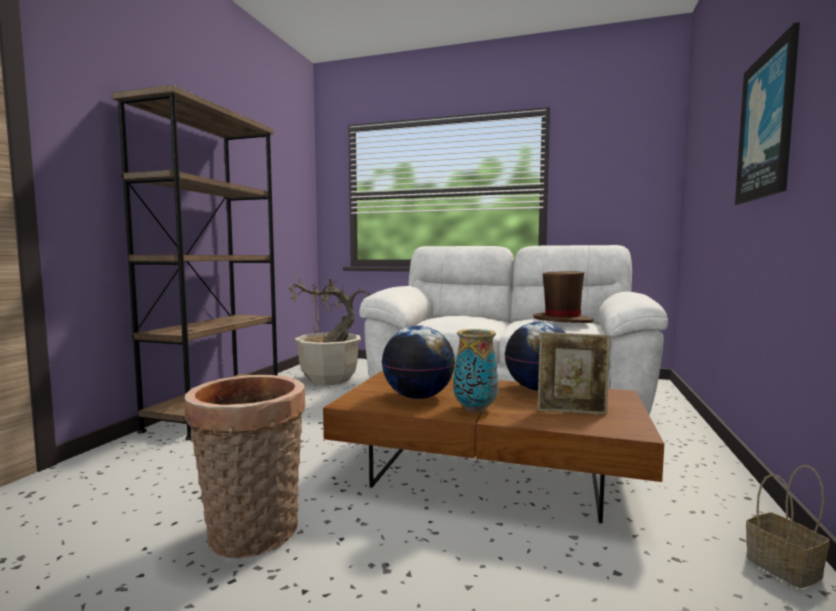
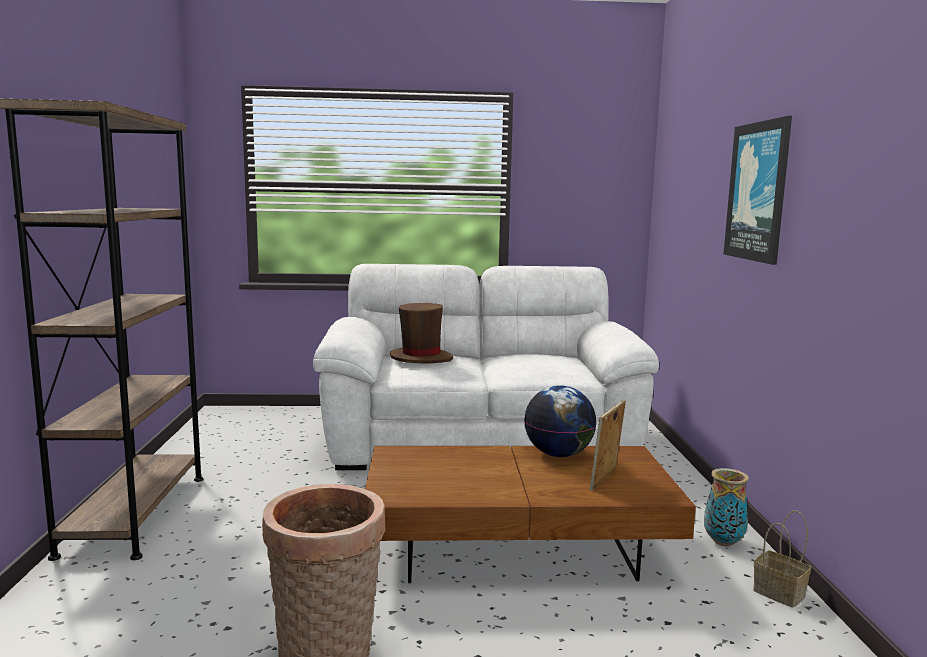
camera: 20 degrees left, 5 degrees up
(329, 379) = (250, 445): potted plant -> none
(418, 397) = (449, 479): globe -> none
(474, 409) = (517, 489): vase -> vase (723, 542)
(562, 320) = (547, 361): brown hat -> brown hat (421, 358)
(572, 412) = (605, 480): picture frame -> picture frame turned 135 degrees clockwise

